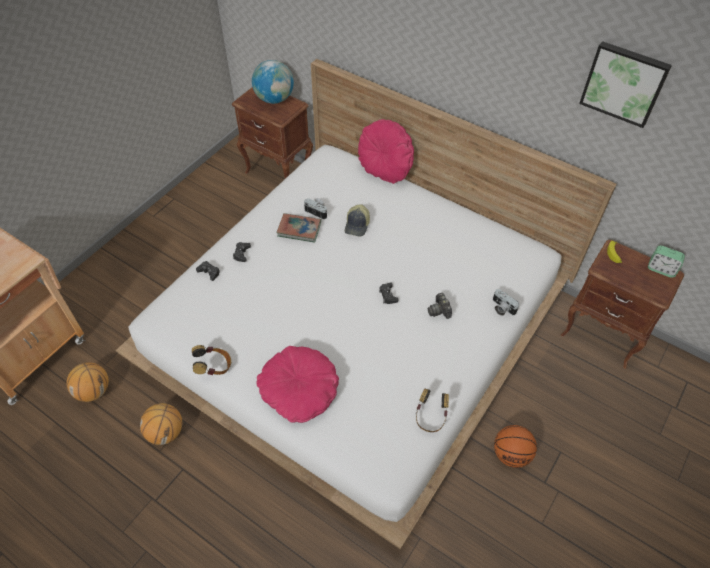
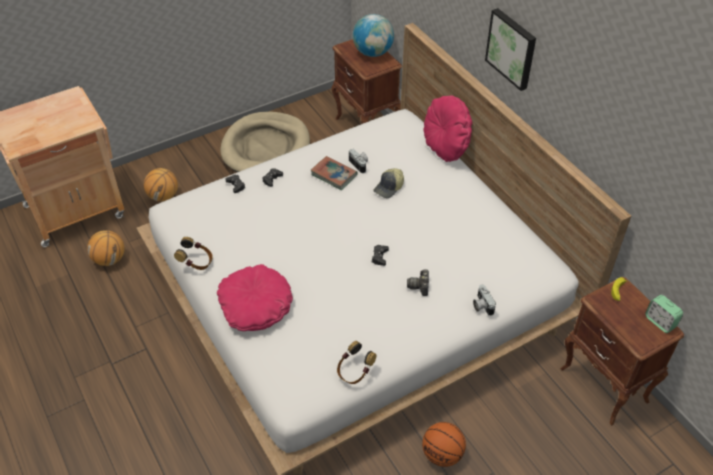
camera: 25 degrees right, 5 degrees down
(166, 432) = (148, 314): basketball -> basketball (163, 196)
(194, 222) = (266, 148): none -> beige dog bed
(624, 83) = (642, 111): picture -> picture (512, 48)

